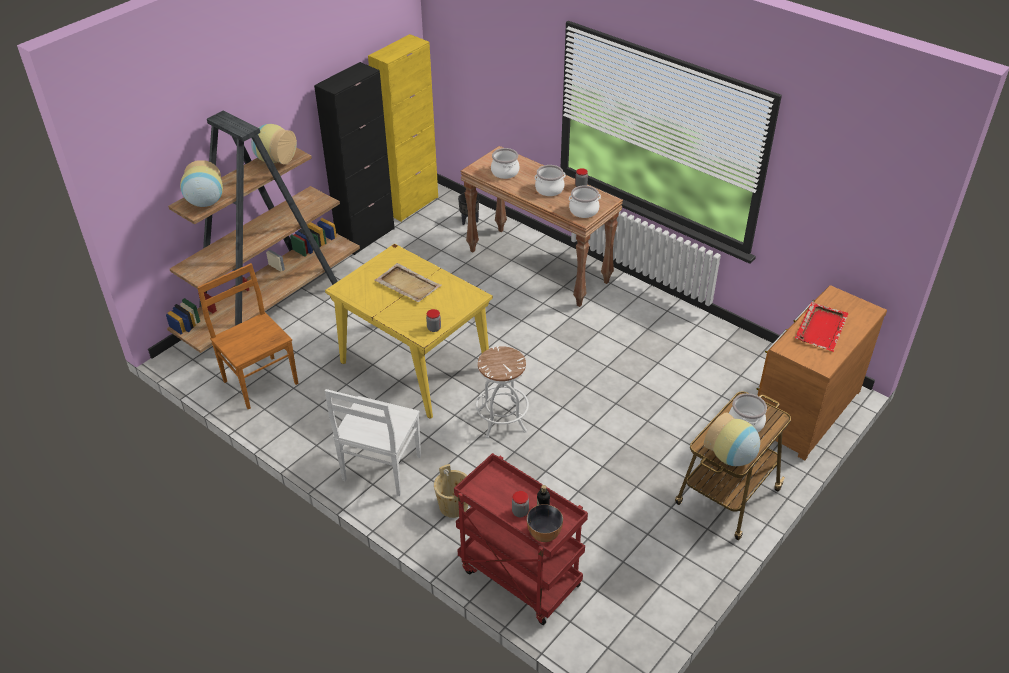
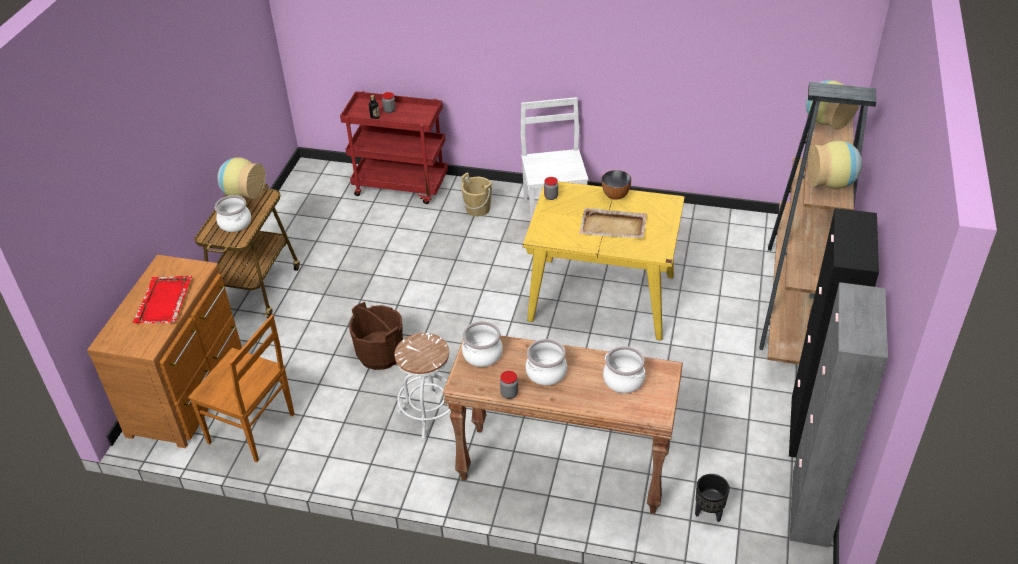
camera: 155 degrees right, 0 degrees up
(259, 381) = (723, 236): brown chair -> brown chair (253, 429)
(411, 205) = (810, 508): yellow cabinet -> grey cabinet
(502, 420) = (483, 279): white stool -> white stool (429, 414)
(544, 534) = (366, 105): bowl -> bowl (615, 195)
(628, 385) = (380, 354): none -> brown bucket

